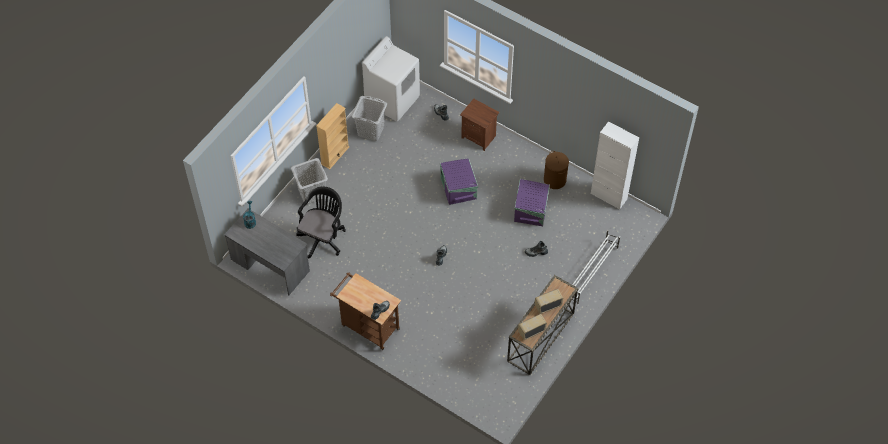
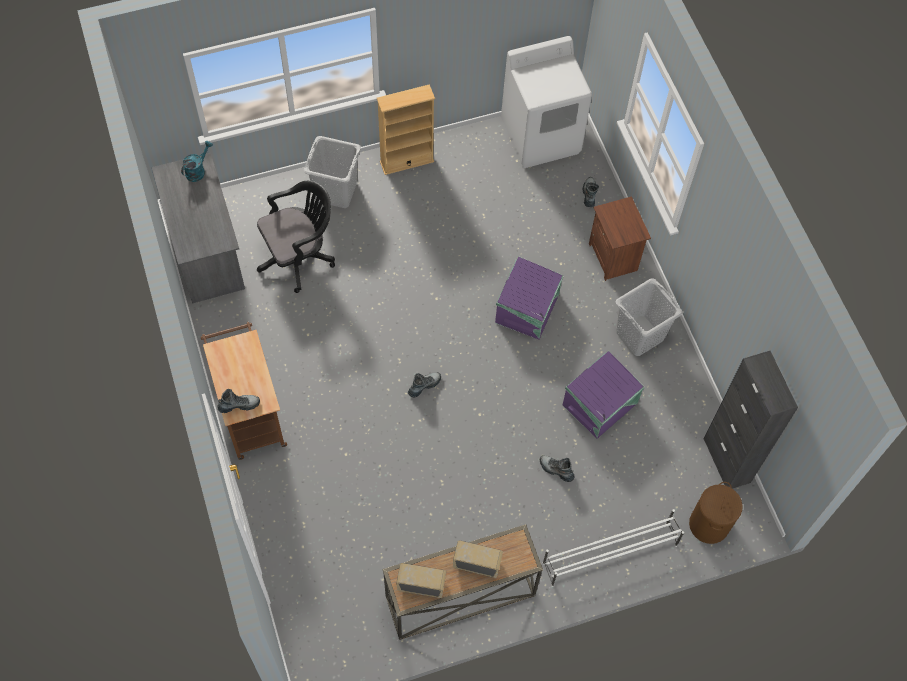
camera: 35 degrees right, 5 degrees up
(371, 130) = (479, 159): grey laundry basket -> grey laundry basket (640, 335)
(555, 180) = (668, 385): brown laundry basket -> brown laundry basket (709, 525)
(608, 196) = (726, 460): white cabinet -> black cabinet

